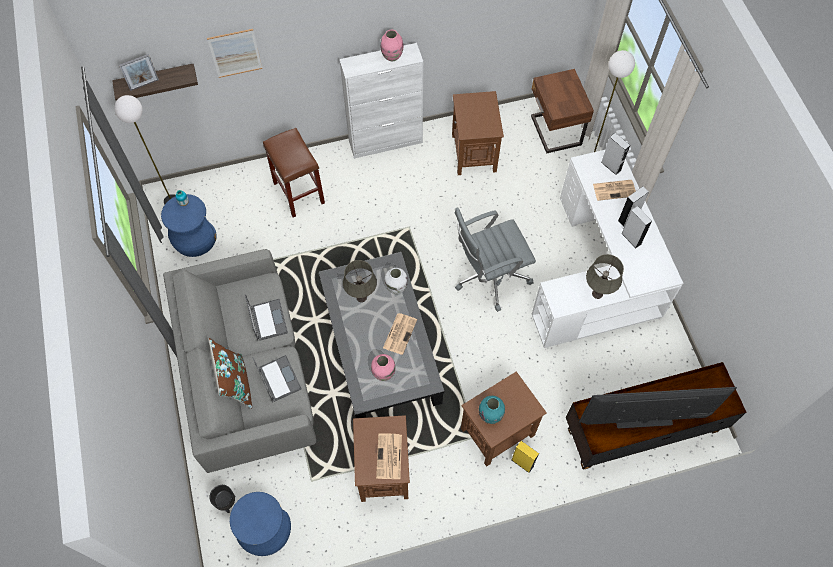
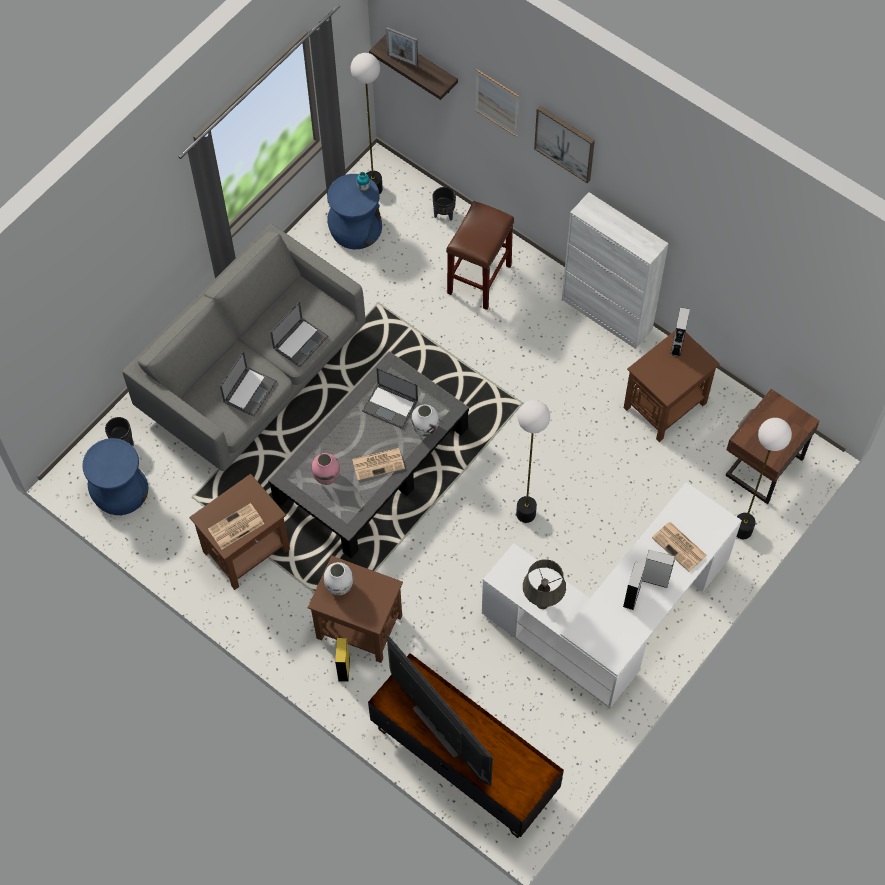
camera: 55 degrees right, 0 degrees up
(233, 181) = (444, 214): none -> black planter
(235, 383) = (219, 360): brown pillow -> none
(306, 35) = (565, 143): none -> picture
(361, 297) = (391, 406): grey table lamp -> laptop
(392, 56) = (632, 234): pink vase -> none
(489, 276) = (526, 513): grey office chair -> floor lamp
(490, 415) = (339, 586): turquoise vase -> white vase
(611, 166) = (707, 526): grey speaker -> grey speaker (677, 345)

